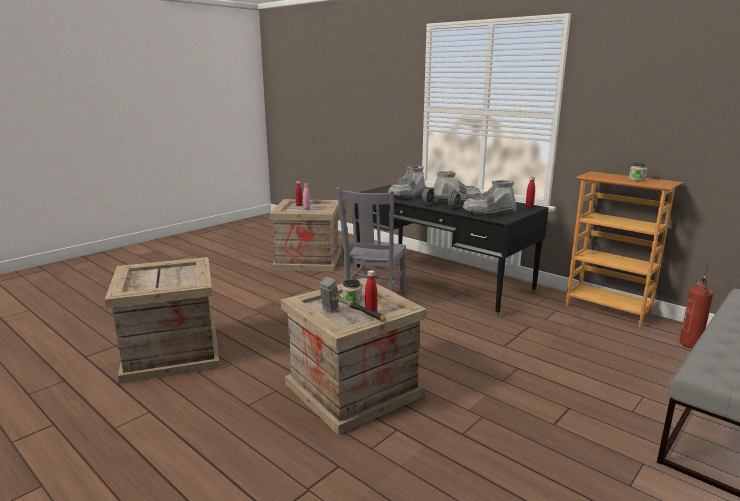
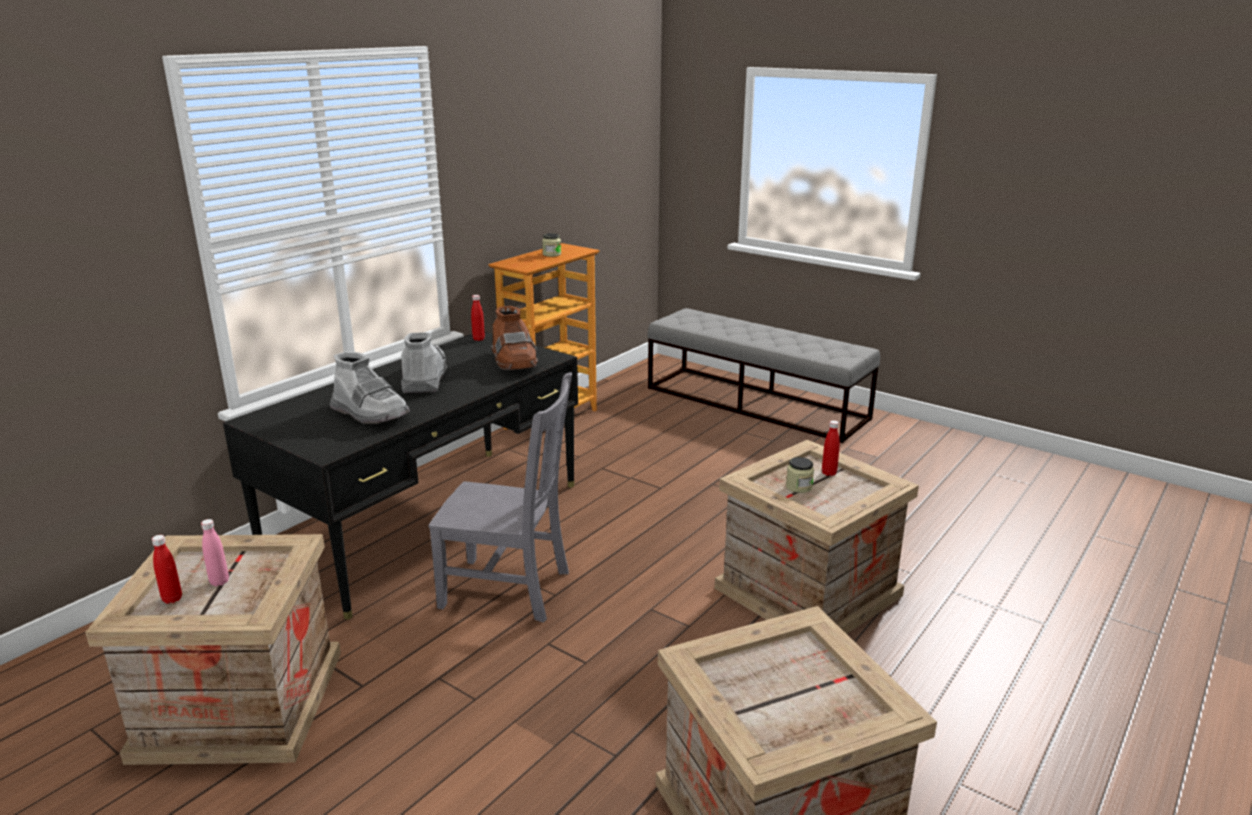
camera: 95 degrees left, 5 degrees up
(350, 318) = (850, 484): hammer -> none
(440, 206) = (466, 390): grey dumbbell -> none
(489, 213) = (514, 362): grey boot -> brown boot
(690, 342) = (629, 395): fire extinguisher -> none

